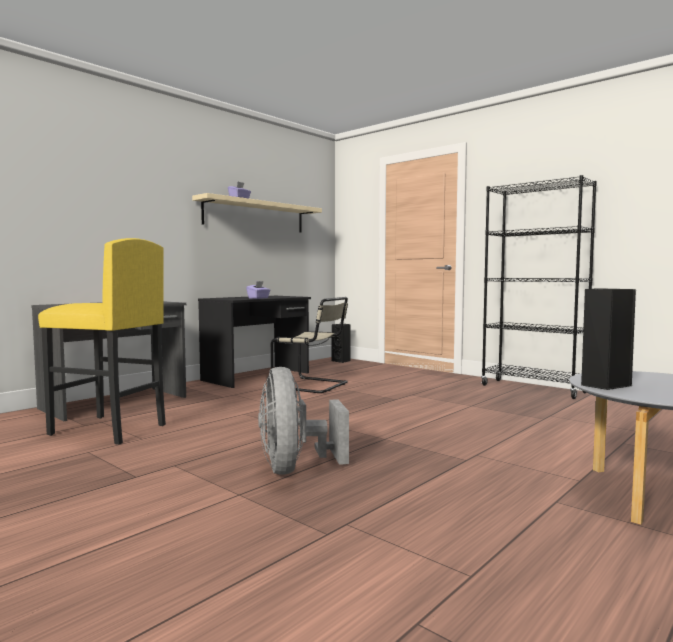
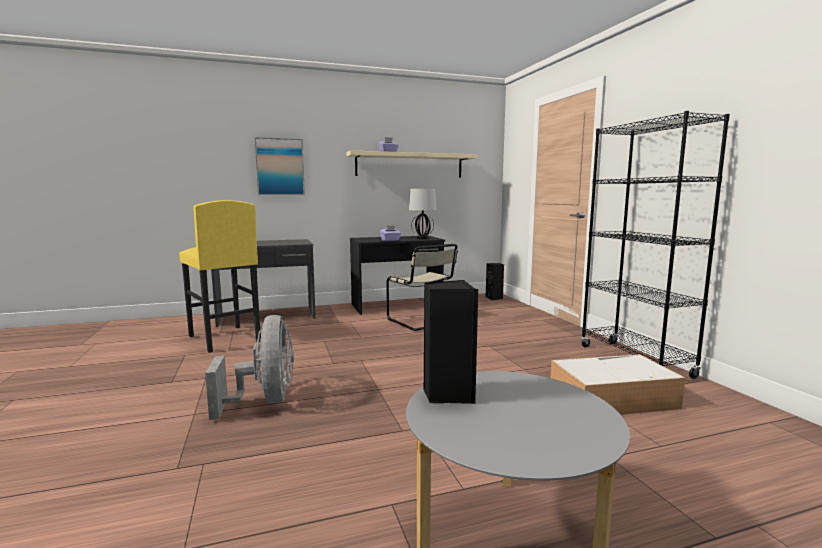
camera: 30 degrees right, 5 degrees up
(116, 207) = (280, 167): none -> picture
(284, 296) = (422, 238): none -> table lamp
(294, 468) = (265, 401): grey fan -> grey fan turned 150 degrees clockwise
(562, 412) = (613, 398): none -> storage box

